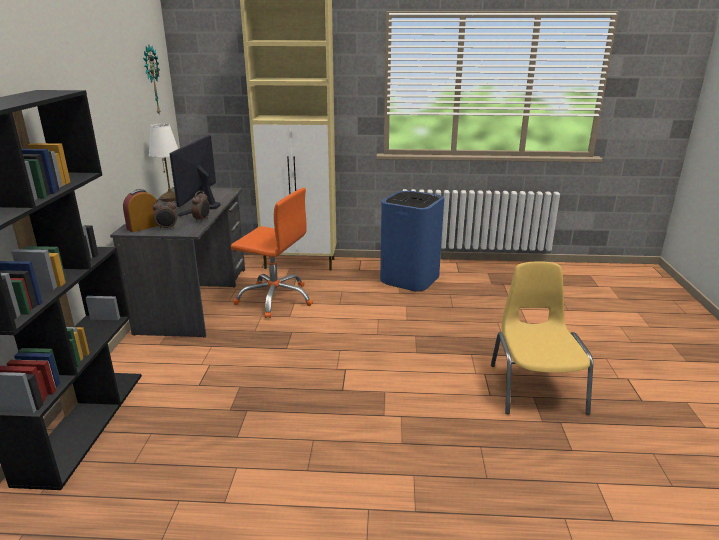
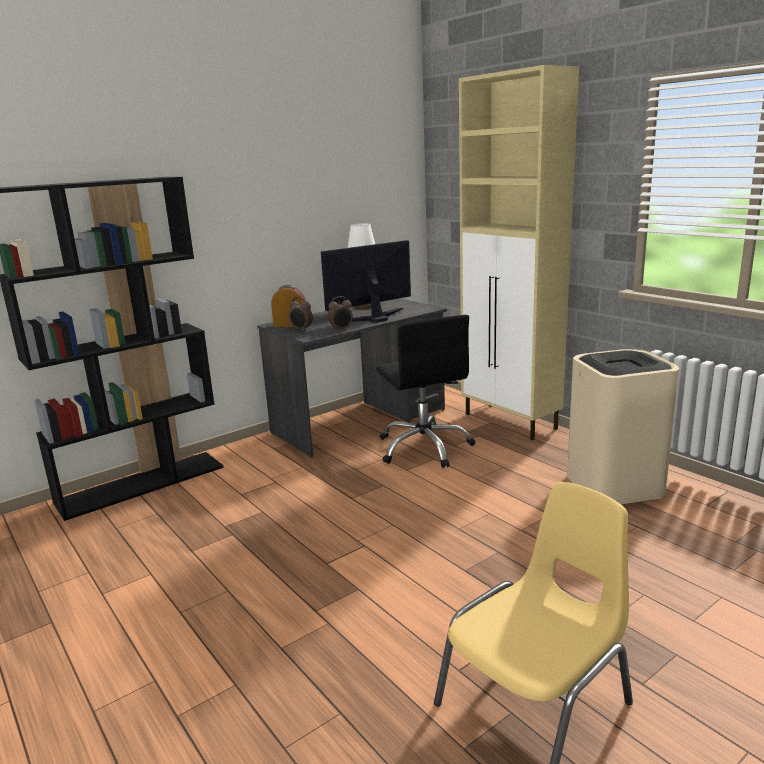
camera: 50 degrees right, 5 degrees down
(151, 80) = (379, 178): wall clock -> none
(275, 299) = (424, 447): orange office chair -> black office chair
(410, 278) = (615, 485): blue trash can -> beige trash can

